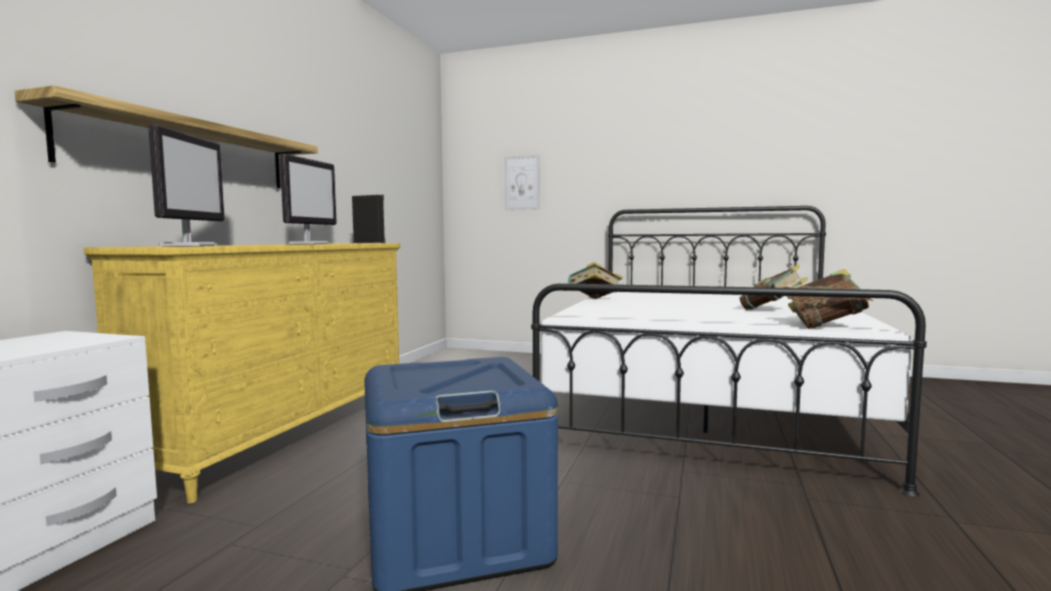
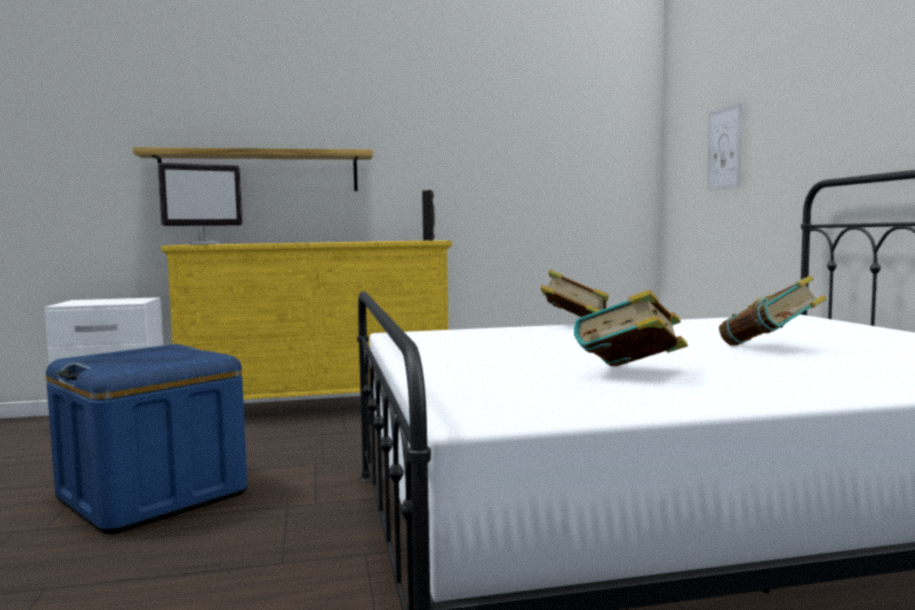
camera: 60 degrees right, 0 degrees up
(309, 244) = (337, 242): monitor -> none
(825, 326) = (471, 399): book -> book (769, 348)

